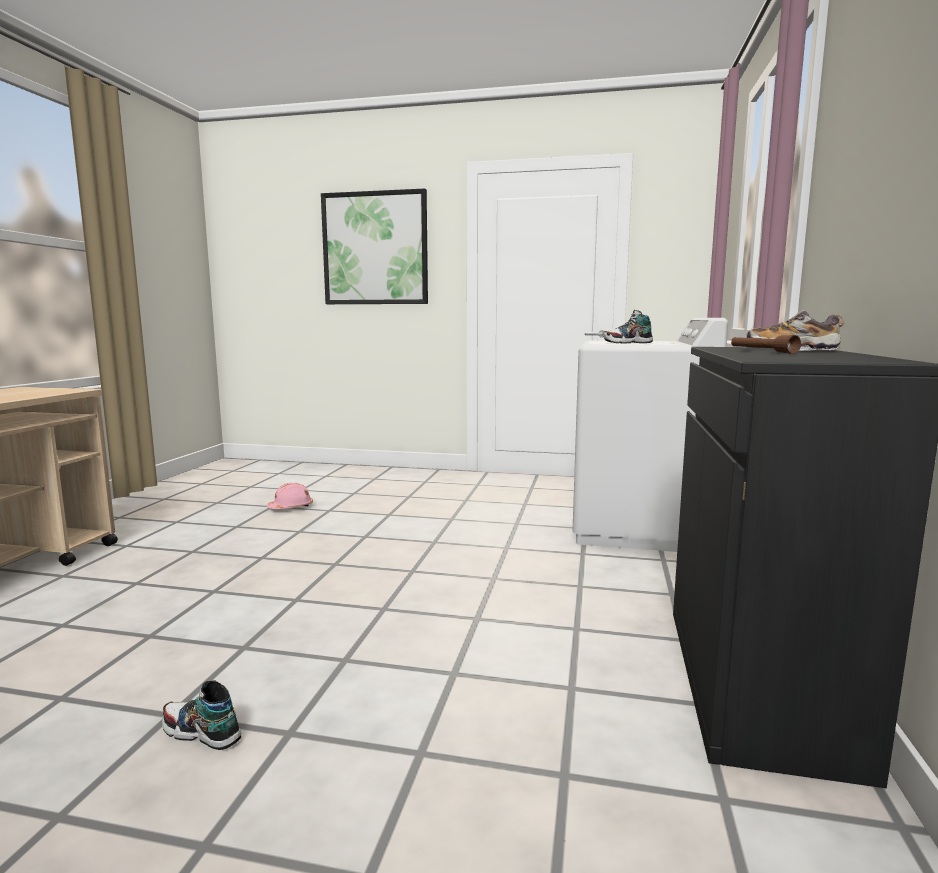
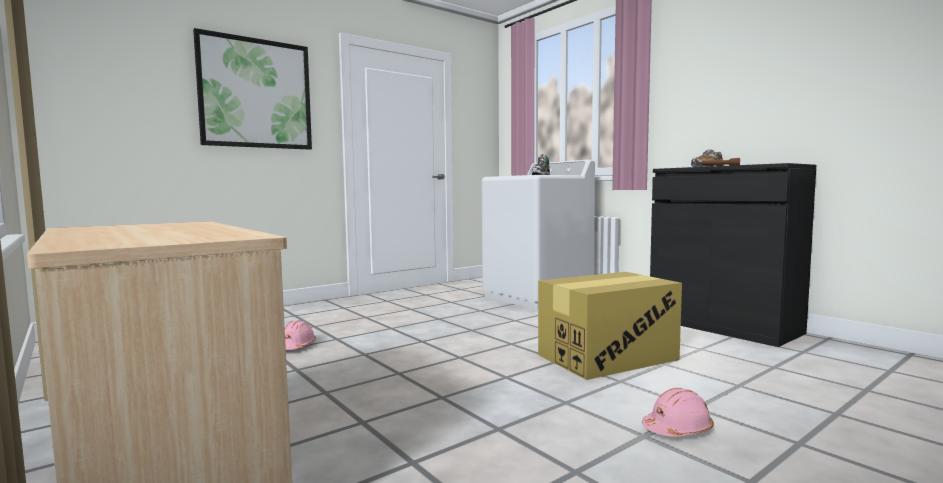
camera: 50 degrees left, 5 degrees down
(201, 733) = (677, 429): shoe -> pink hard hat
(432, 631) = (607, 357): none -> cardboard box

